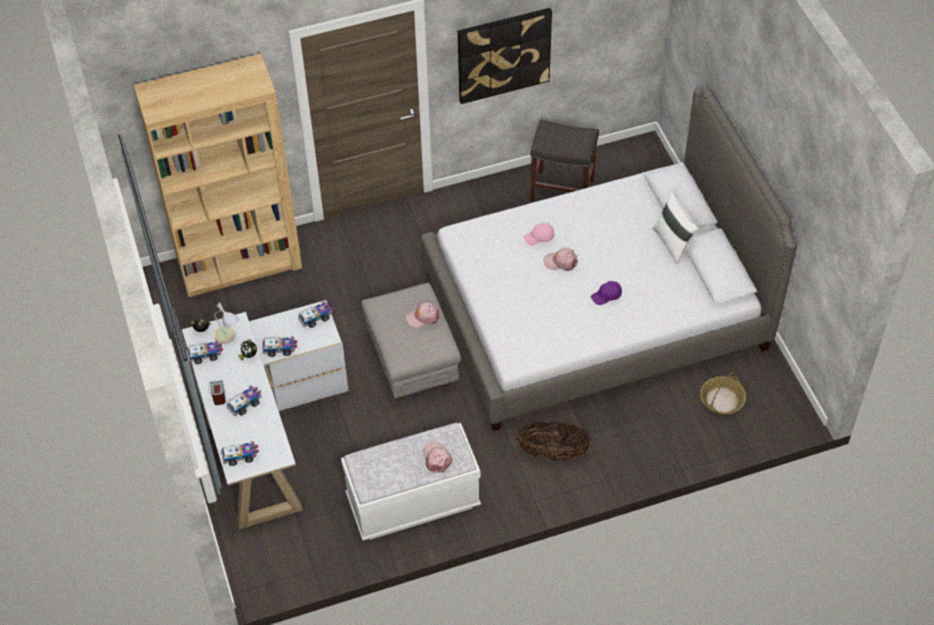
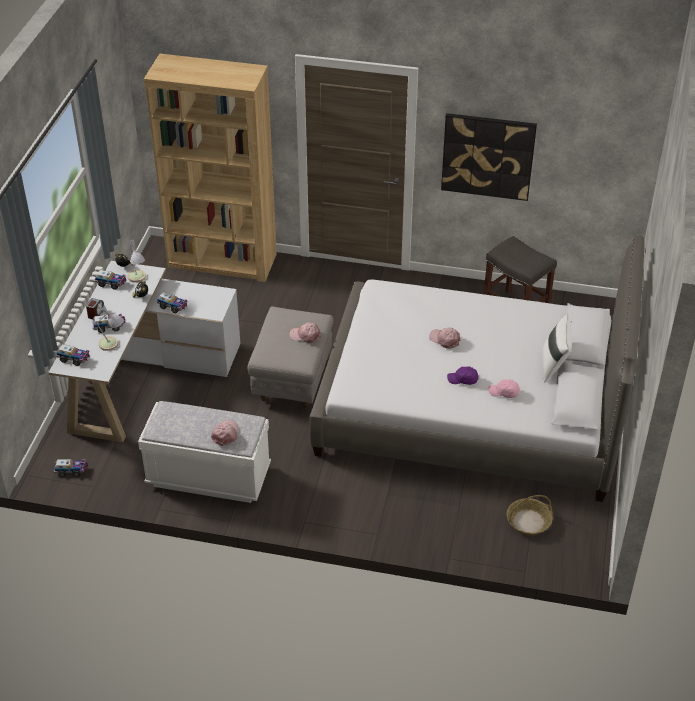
camera: 30 degrees right, 10 degrees down
(265, 421) = (113, 344): none -> table lamp
(316, 318) = (218, 297): toy truck -> toy truck (71, 470)
(539, 237) = (441, 316): pink cap -> pink cap (504, 393)
(553, 453) = (349, 494): basket -> none

